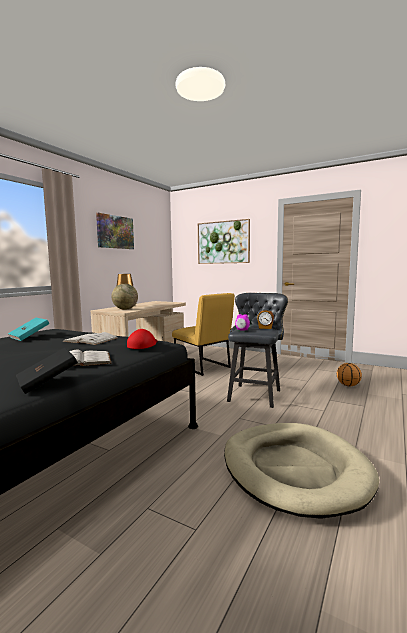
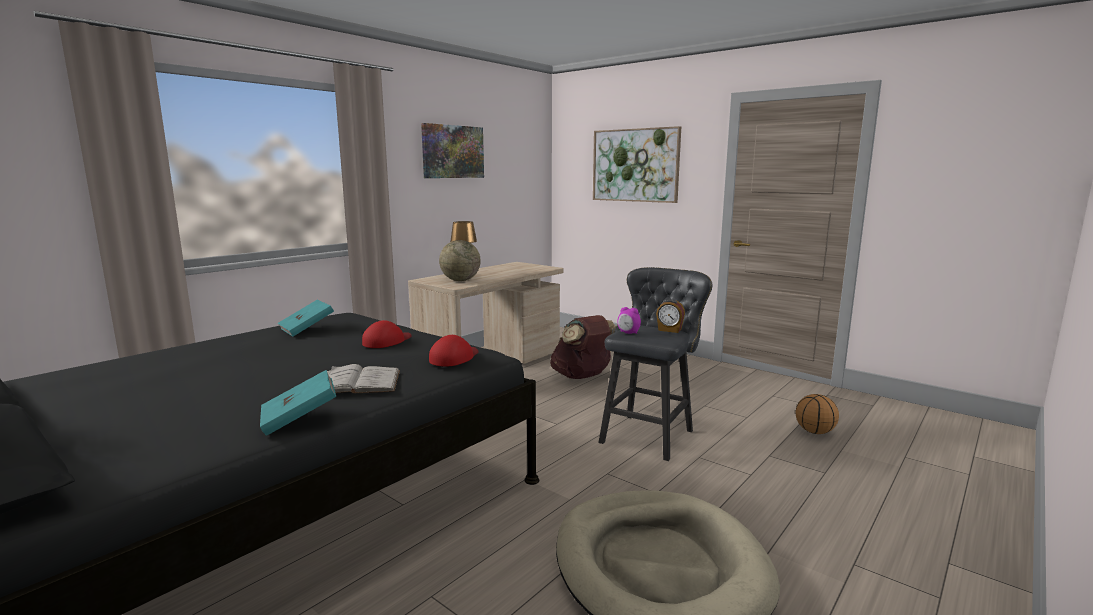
camera: 10 degrees right, 5 degrees up
(47, 383) = (300, 419): black book -> turquoise book
(90, 340) = (387, 341): white book -> red cap
(203, 366) = (582, 376): yellow chair -> brown backpack

